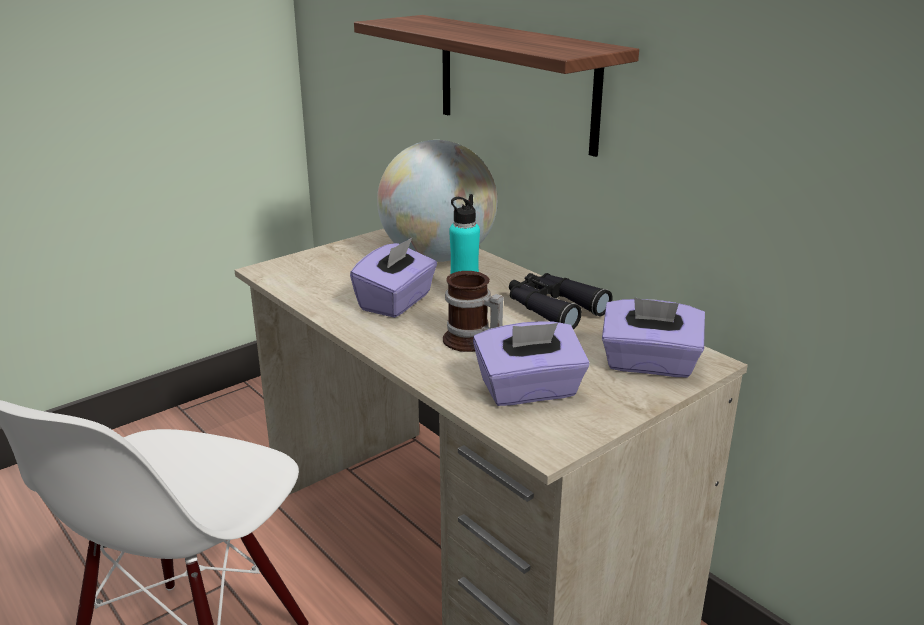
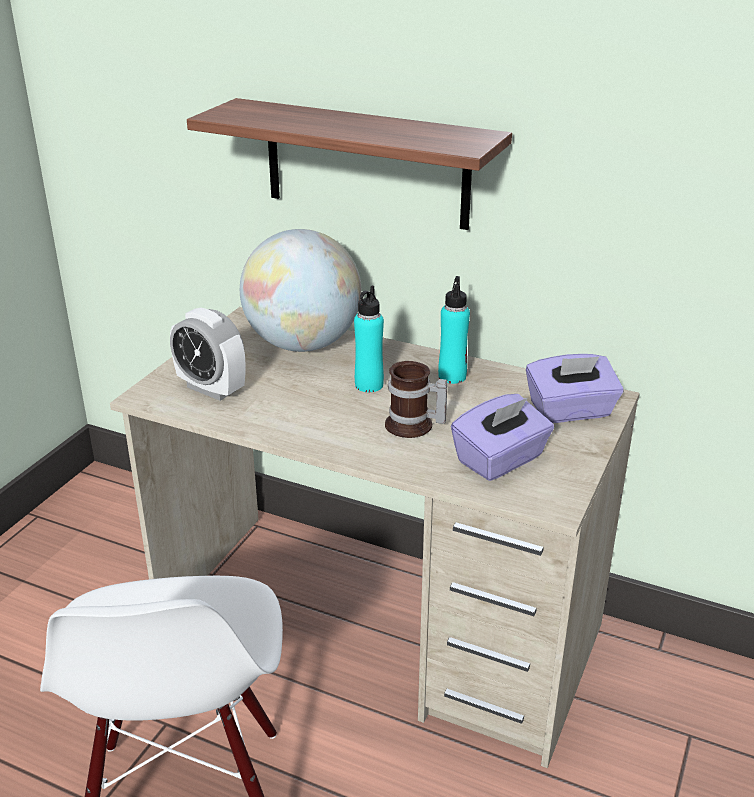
camera: 25 degrees left, 5 degrees up
(323, 275) = (211, 389): none -> alarm clock
(396, 302) = (310, 402): purple tissue box -> none
(552, 309) = (452, 376): black binoculars -> turquoise bottle

